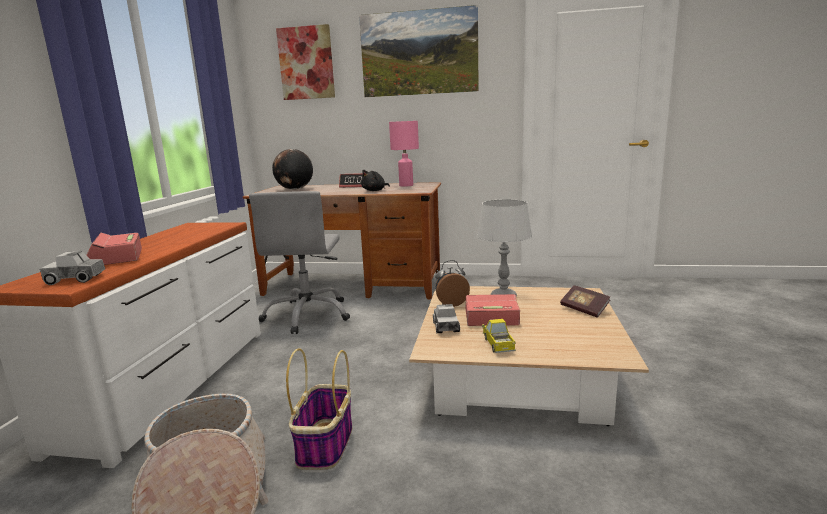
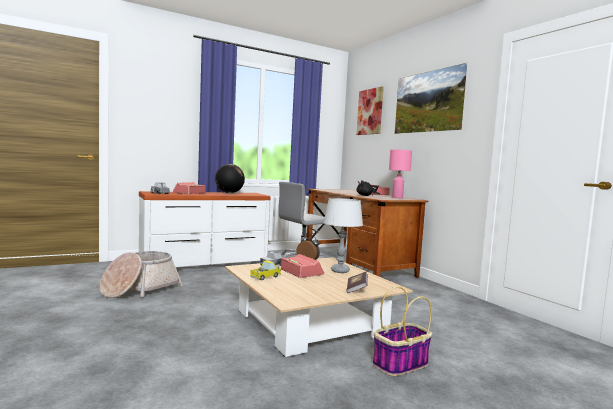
camera: 50 degrees right, 10 degrees down
(294, 189) = (340, 190): globe -> globe (229, 193)
(325, 445) = (189, 297): basket -> basket (400, 364)

